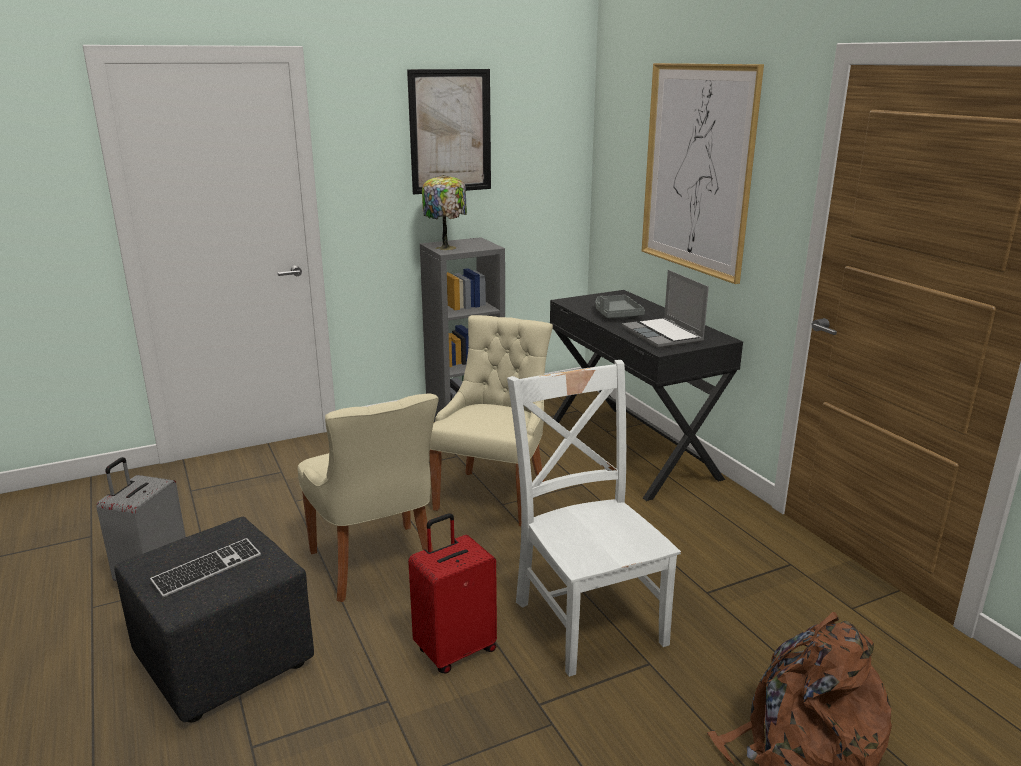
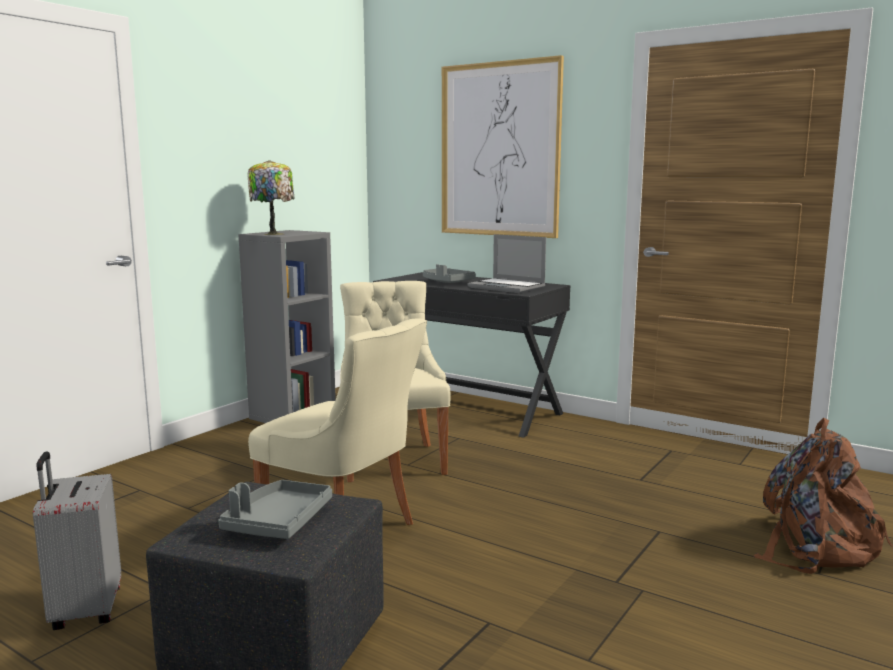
camera: 30 degrees left, 10 degrees down
(207, 569) = (278, 522): keyboard -> grey tray
(450, 131) = (260, 123): picture -> none
(455, 650) = (500, 569): red suitcase -> none
(587, 618) = (578, 517): white chair -> none

